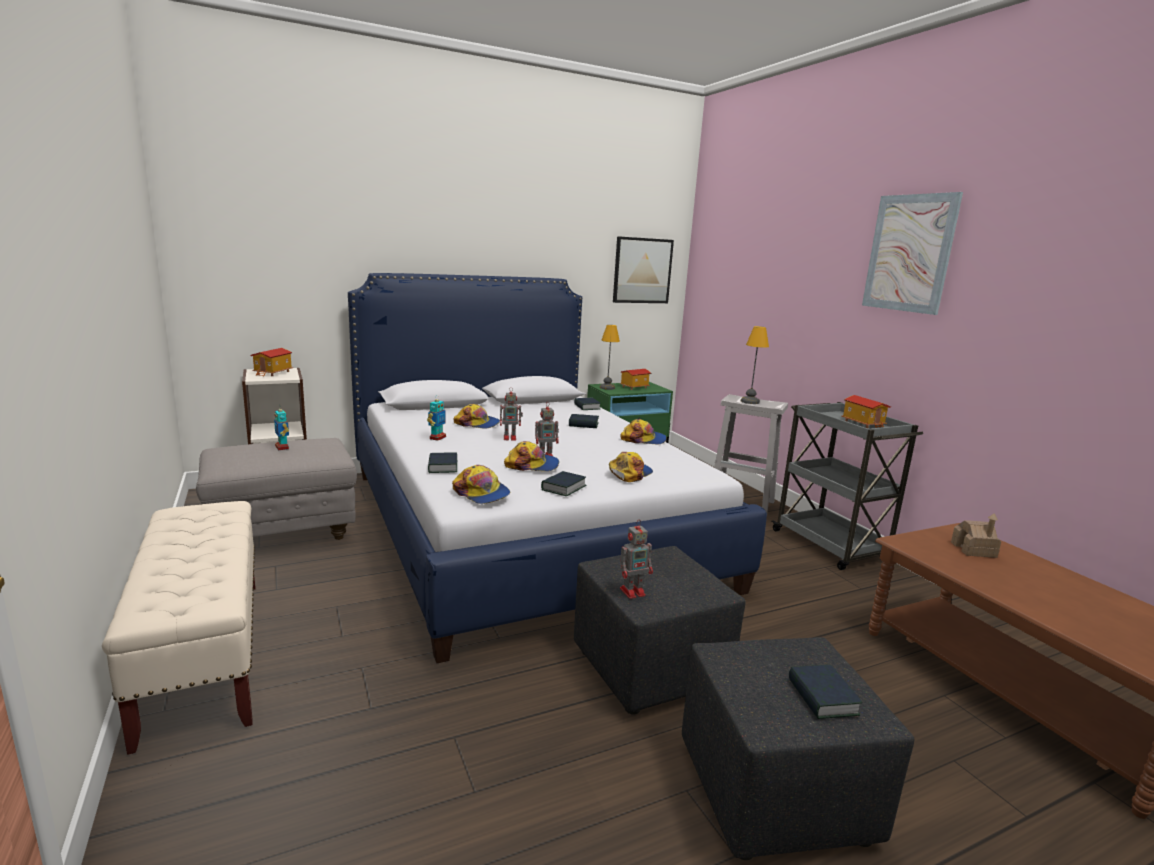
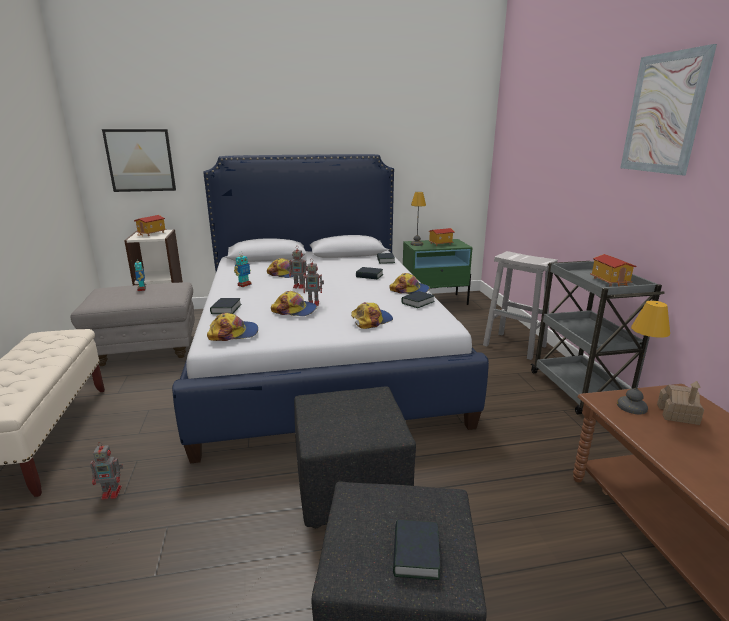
camera: 15 degrees right, 5 degrees up
(481, 493) = (234, 333): cap -> cap turned 75 degrees counterclockwise
(563, 488) = (304, 331): book -> book (417, 302)
(633, 591) = (318, 426): toy robot -> toy robot (113, 492)
(642, 270) = (450, 144): picture -> picture (140, 160)
(749, 402) = (520, 258): table lamp -> table lamp (631, 407)

